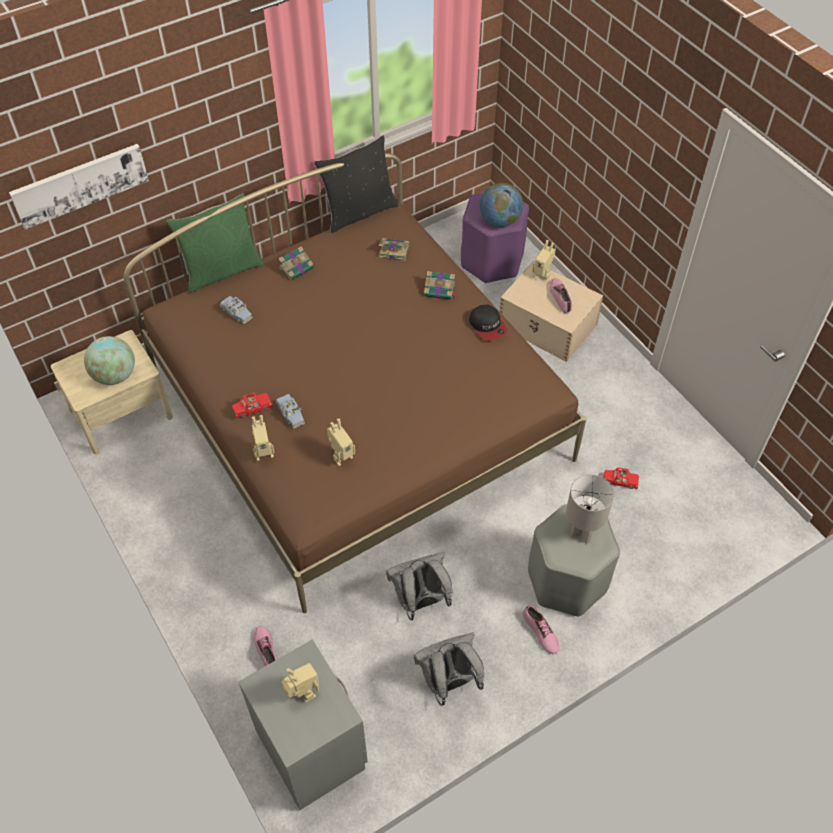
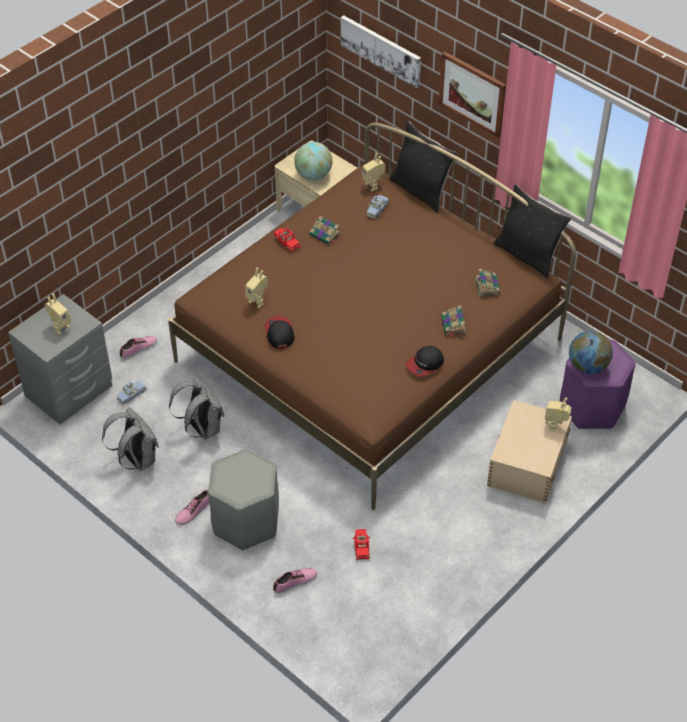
camera: 75 degrees right, 5 degrees down
(216, 123) = (473, 93): none -> picture
(222, 270) = (421, 190): green pillow -> black pillow
(264, 452) = (248, 259): toy robot -> toy robot (373, 185)
(291, 414) = (288, 264): blue toy car -> blue toy car (131, 395)
(297, 268) = (440, 231): book -> book (325, 235)
(401, 444) = (279, 333): none -> cap
(560, 297) = (532, 444): shoe -> shoe (295, 582)
(582, 532) = (249, 479): grey table lamp -> none

